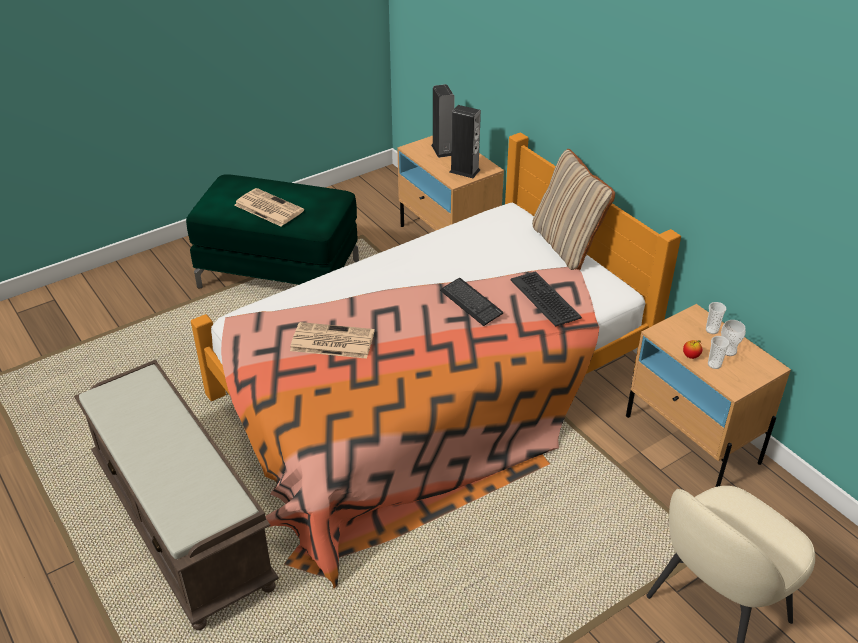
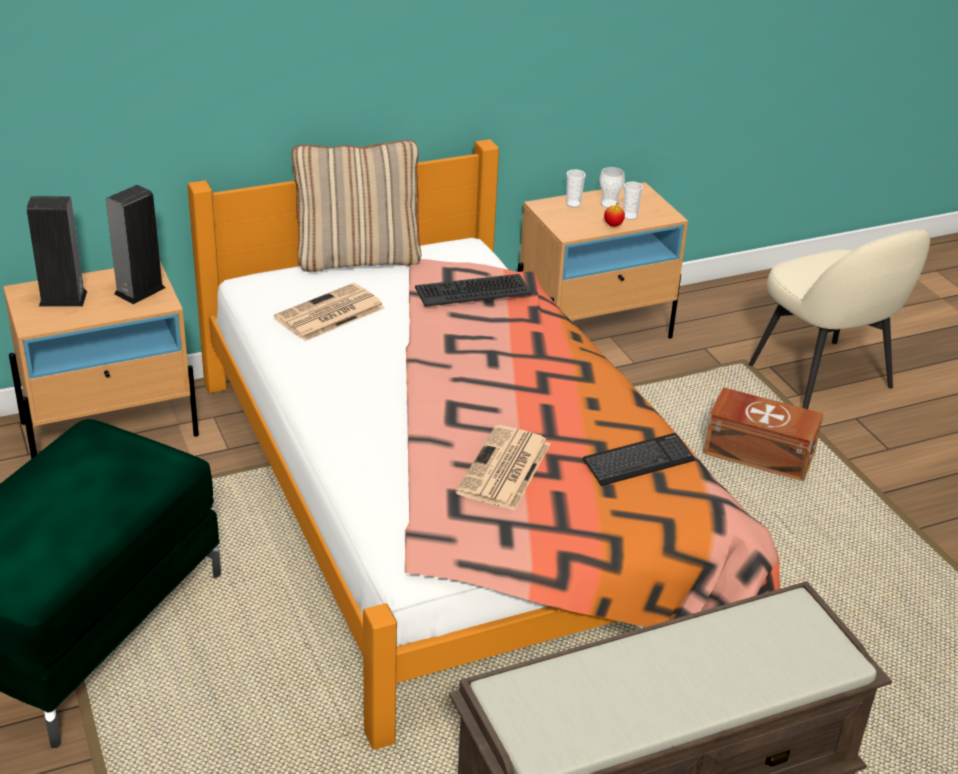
camera: 80 degrees left, 5 degrees down
(267, 208) = (86, 508): newspaper -> newspaper (329, 314)
(471, 303) = (463, 343): keyboard -> keyboard (638, 461)
(567, 562) = (757, 453): none -> brown storage box

